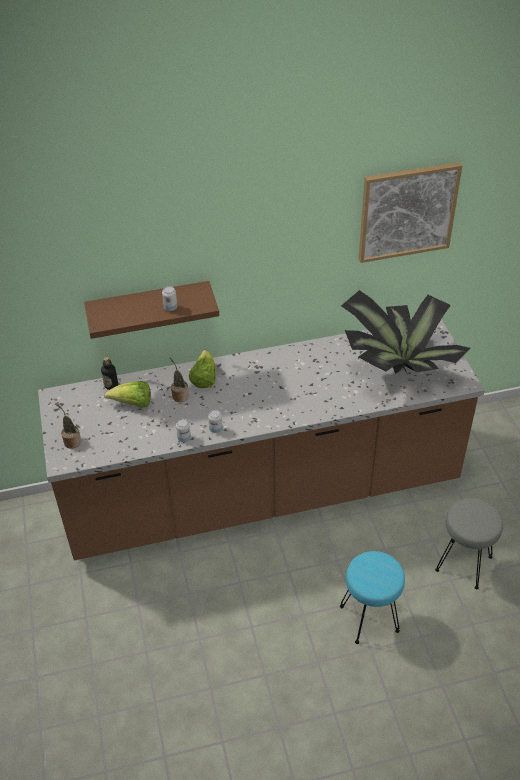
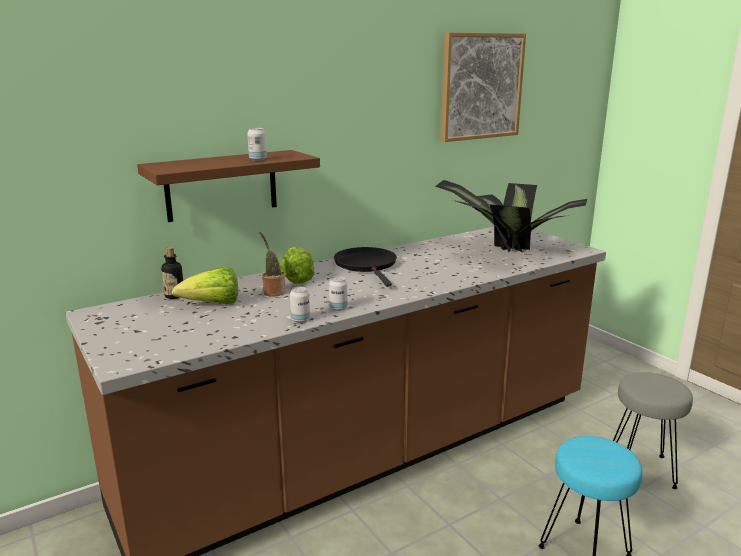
camera: 20 degrees left, 25 degrees down
(71, 441) = (132, 344): potted plant -> none
(266, 370) = (367, 265): none -> black frying pan

